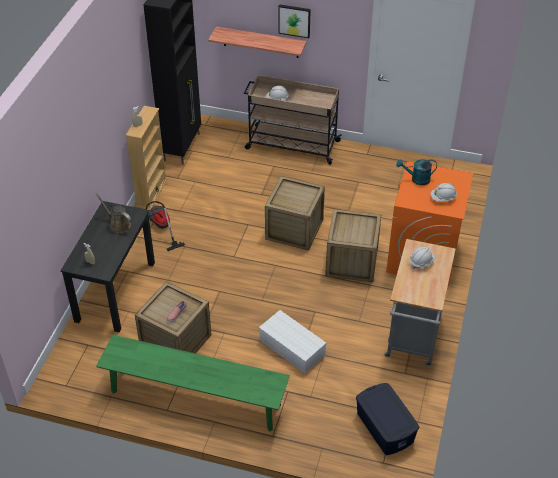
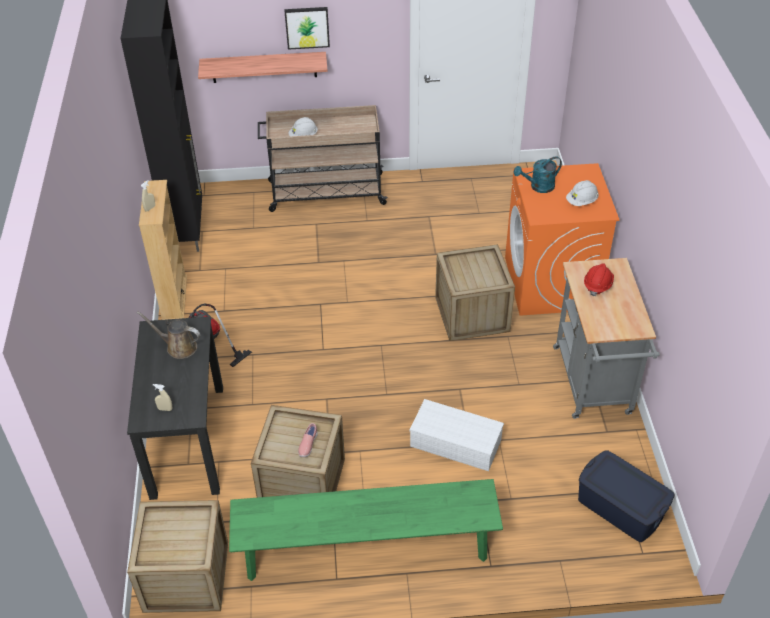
camera: 20 degrees left, 0 degrees up
(294, 229) = (381, 294): crate -> crate (186, 576)
(421, 262) = (597, 285): white hard hat -> red hard hat

